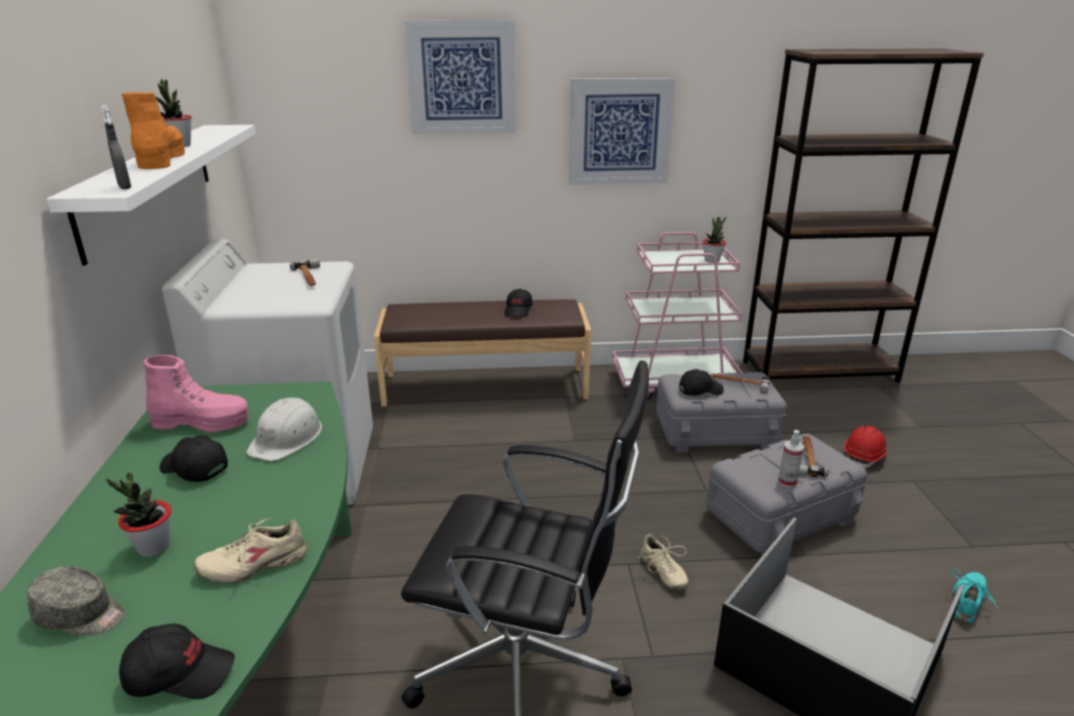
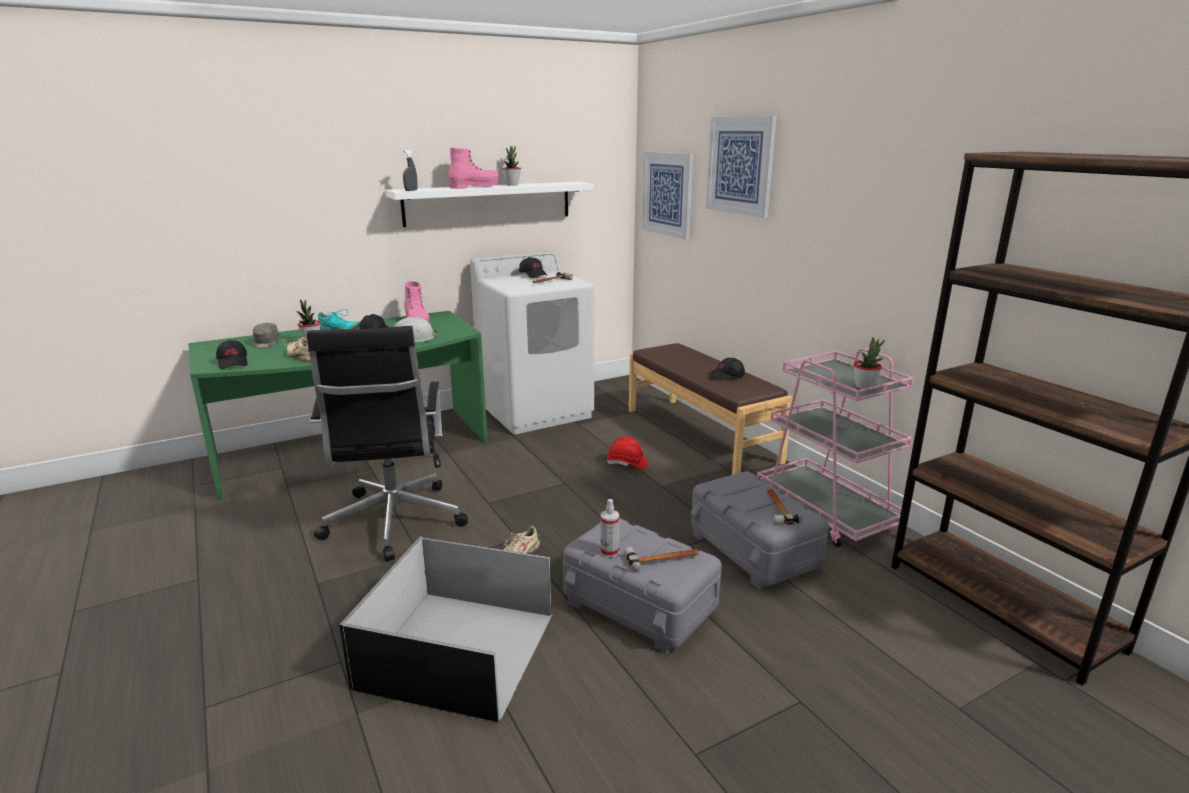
camera: 65 degrees right, 5 degrees down
(161, 159) = (474, 187): orange boot -> pink boot
(620, 132) = (843, 230): picture -> picture (667, 194)
(700, 390) = (736, 491): black cap -> black cap (533, 275)
(864, 457) = (814, 657): red hard hat -> red hard hat (627, 464)
(968, 602) = (583, 746): turquoise shoe -> turquoise shoe (338, 330)

